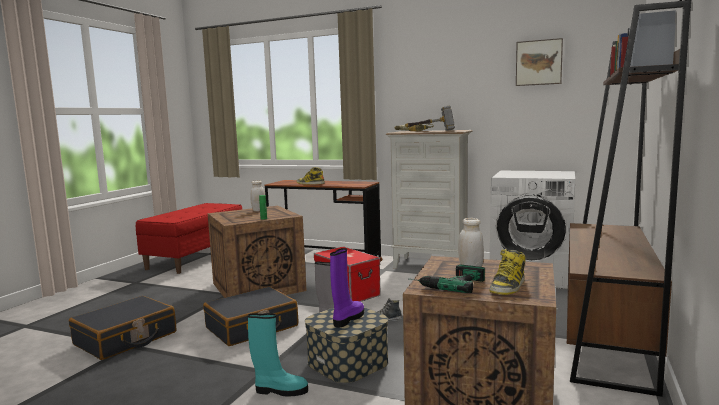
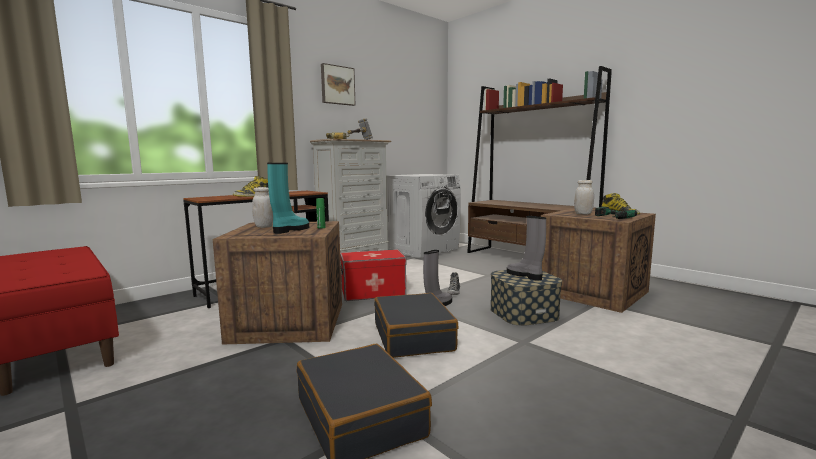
camera: 65 degrees left, 0 degrees up
(280, 390) = (564, 340): turquoise boot -> turquoise boot (290, 230)
(348, 319) = (525, 276): purple boot -> grey boot
(539, 62) = (403, 94): picture -> picture (337, 85)

